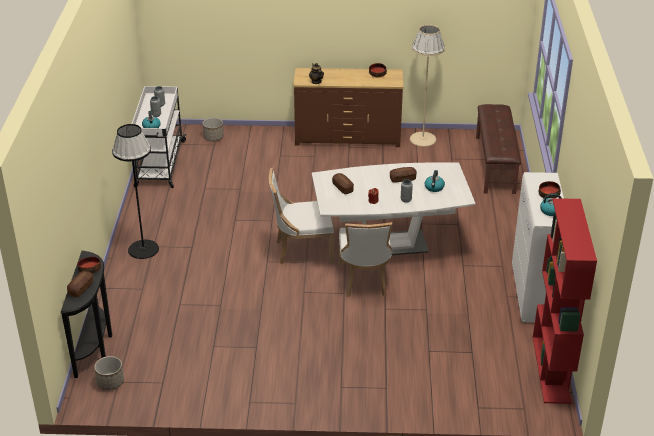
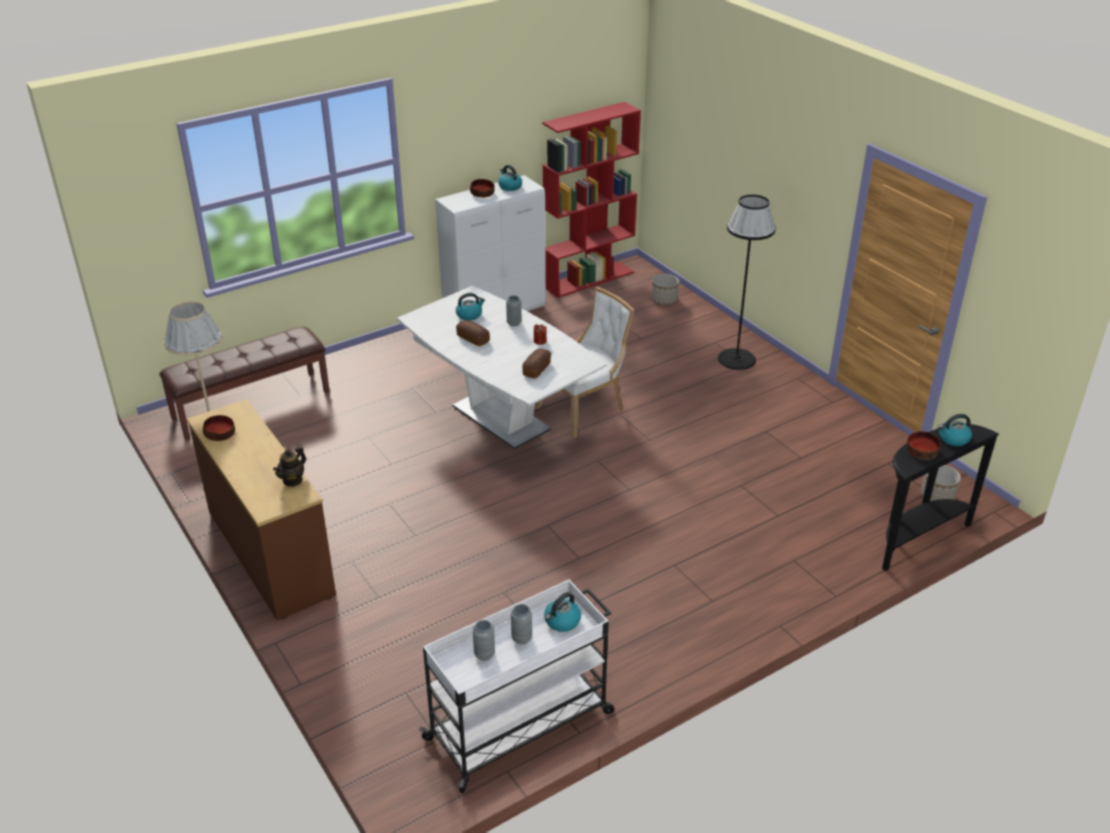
camera: 125 degrees left, 0 degrees up
(81, 288) = (953, 439): bread -> kettle
(143, 249) = (729, 606): black floor lamp -> black floor lamp (736, 359)
(213, 137) = (382, 708): planter -> planter (664, 300)
(302, 251) = (581, 473): white chair -> none

